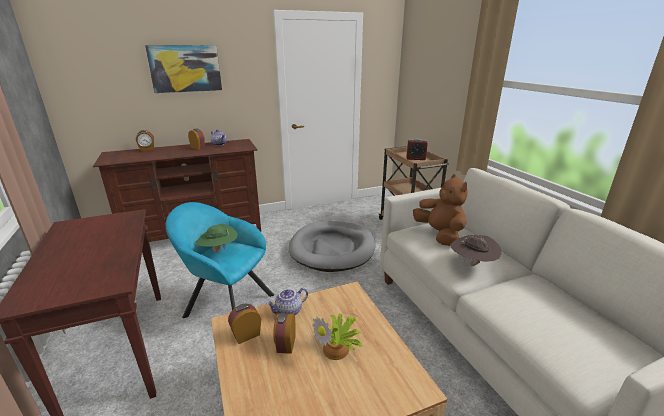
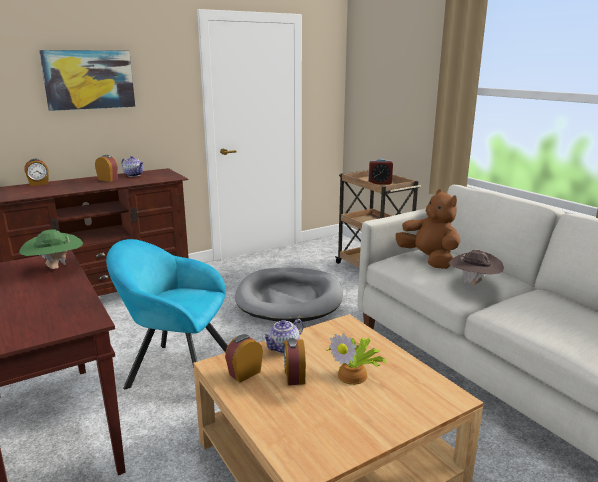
camera: 10 degrees left, 5 degrees down
(218, 251) = (168, 298): green hat -> green hat (55, 268)

